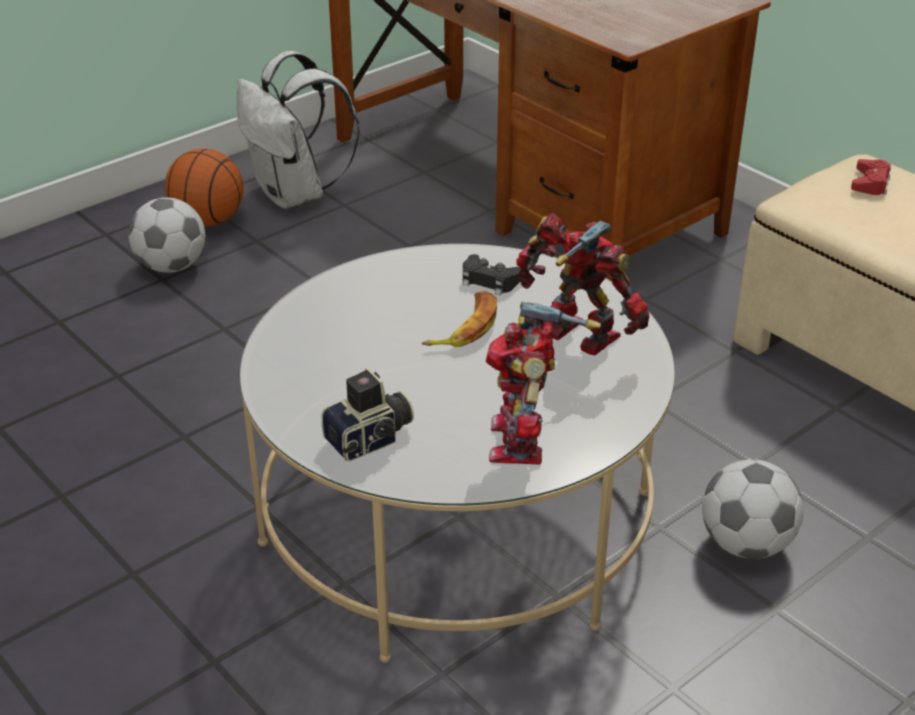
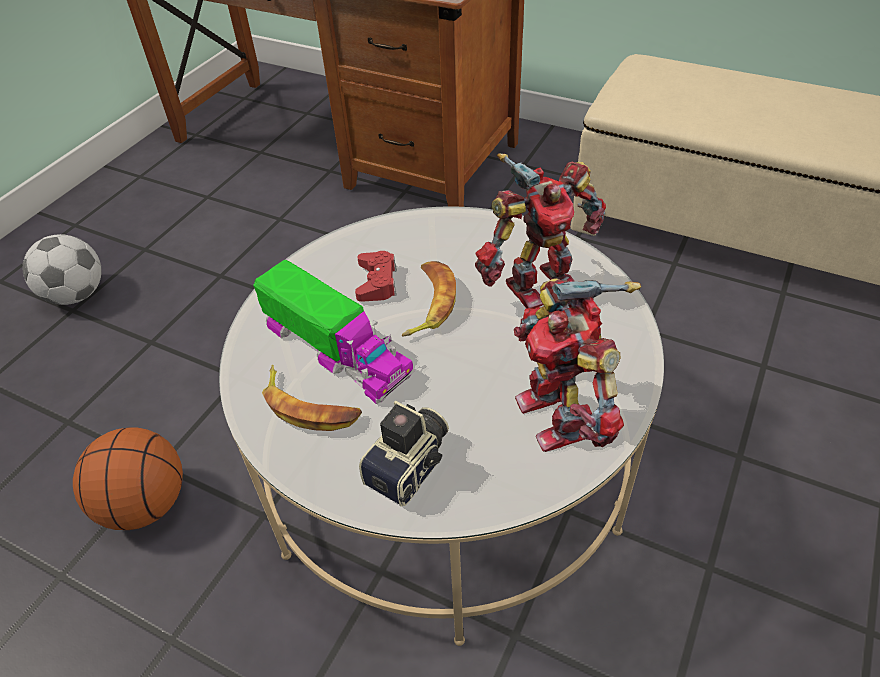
camera: 20 degrees left, 10 degrees up
(208, 221) = (93, 242): basketball -> basketball (146, 504)
(295, 195) = (161, 198): white backpack -> none
(313, 374) = (309, 406): none -> banana
(360, 341) = (336, 350): none -> toy truck
(490, 280) = (422, 247): black game controller -> none
(578, 338) = (537, 283): toy robot -> toy robot turned 135 degrees clockwise
(746, 544) = (683, 404): football -> none
(870, 183) = (659, 76): red game controller -> red game controller (377, 282)

